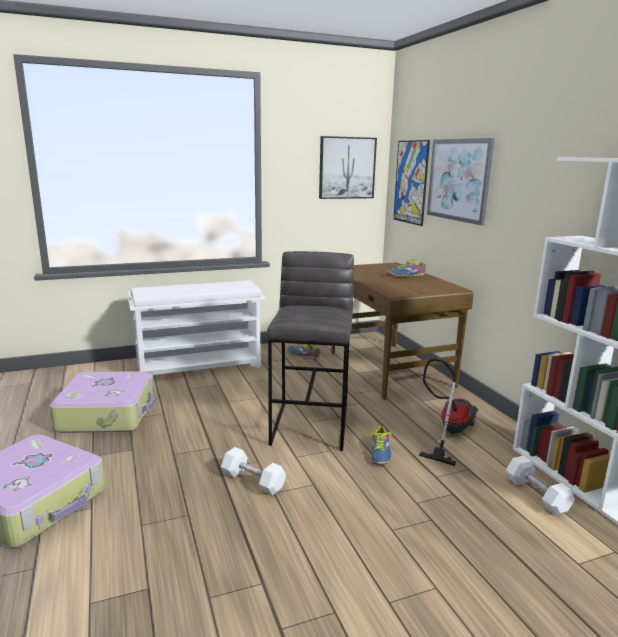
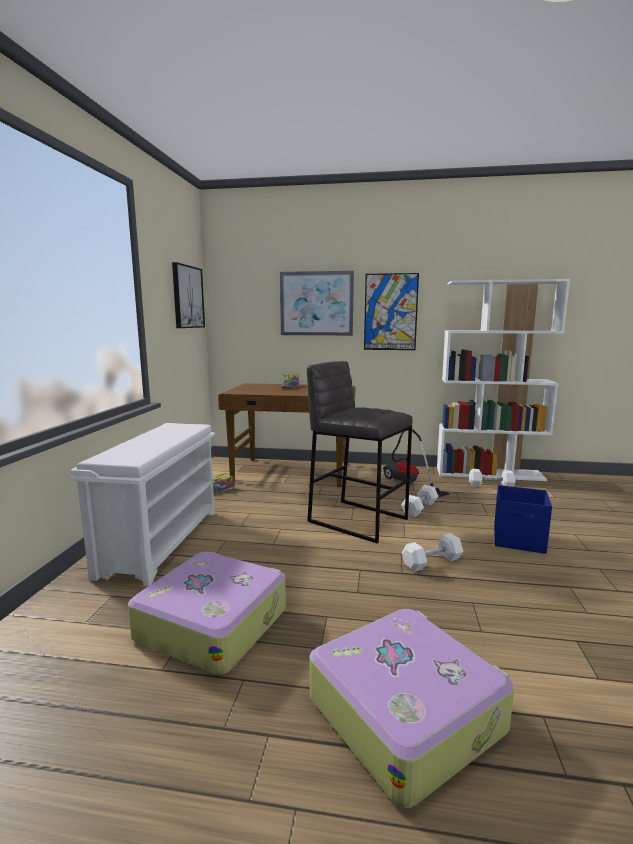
camera: 60 degrees left, 5 degrees down
(360, 535) = (519, 540): none -> blue storage box
(380, 453) = (419, 508): shoe -> white dumbbell
(411, 182) = (248, 310): picture -> picture (390, 312)

